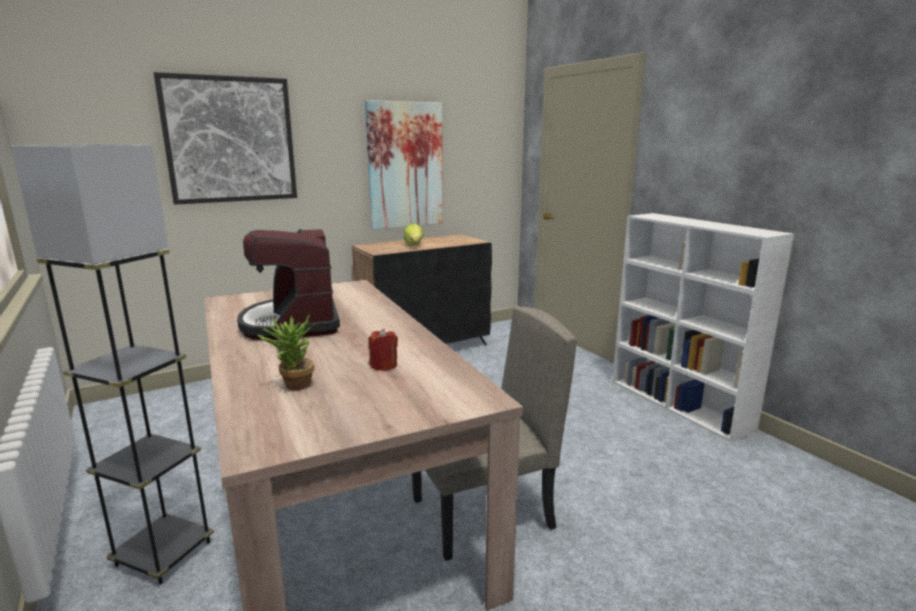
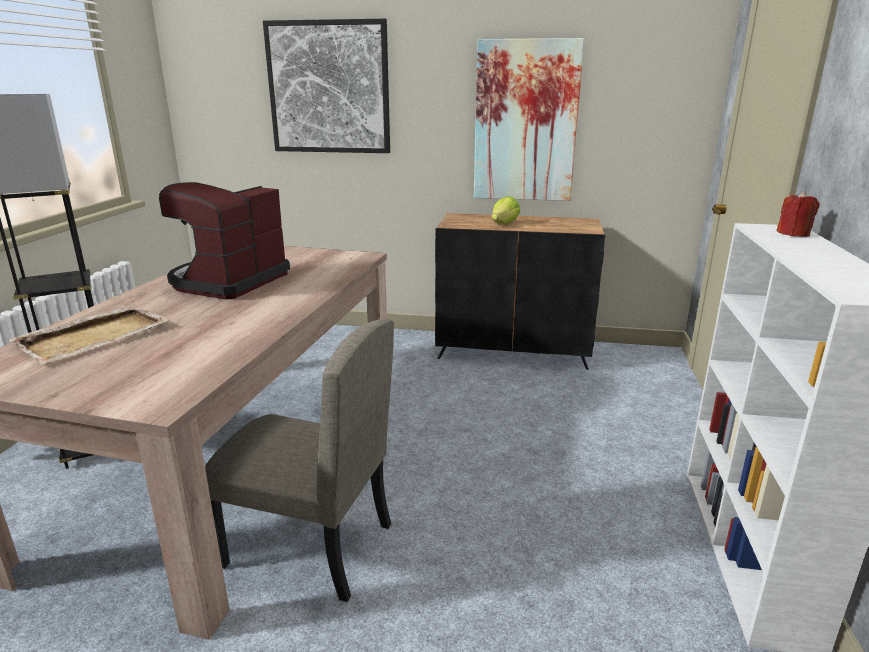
camera: 40 degrees right, 5 degrees up
(293, 386) = (95, 336): potted plant -> beige tray
(383, 365) = (184, 341): red candle -> red candle (793, 234)

